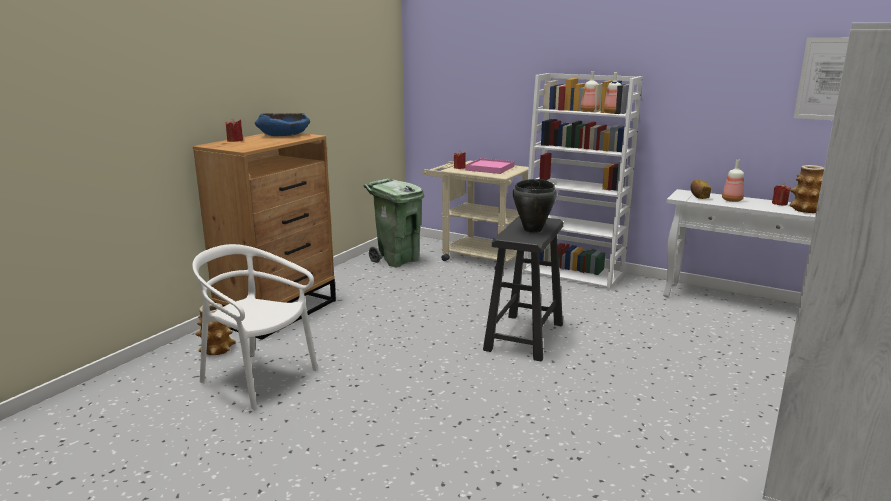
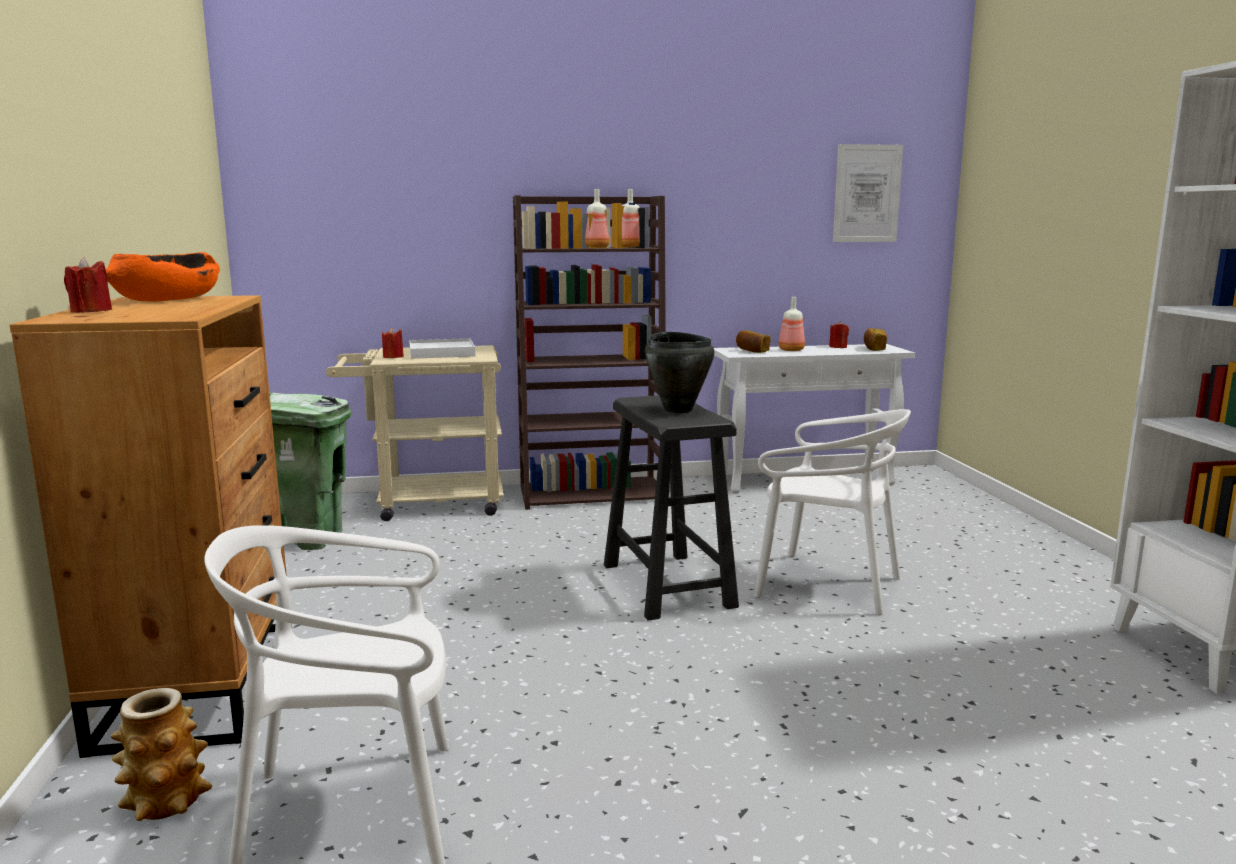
camera: 40 degrees left, 5 degrees down
(284, 135) = (168, 299): blue bowl -> orange bowl
(489, 168) = (441, 352): pink tray -> white tray
(573, 273) = (593, 494): white bookcase -> brown bookcase
(618, 368) = (827, 585): none -> white chair
(806, 210) = (874, 348): vase -> bread

